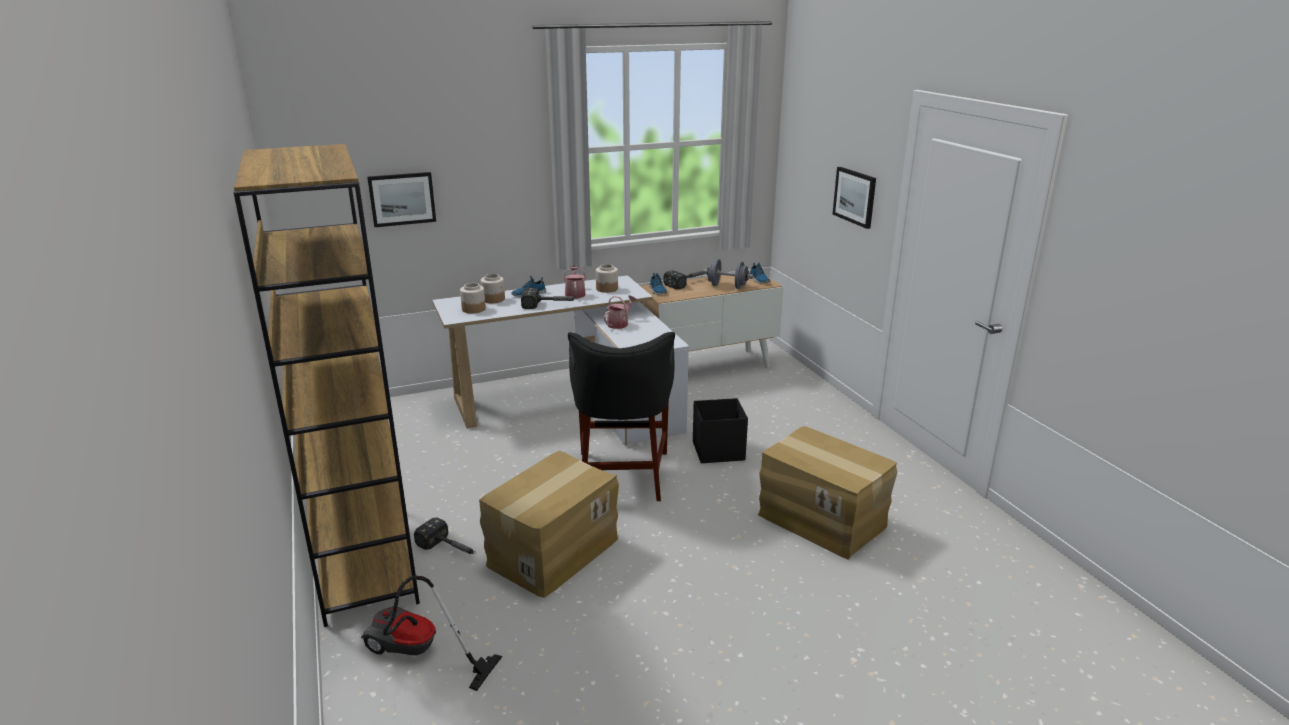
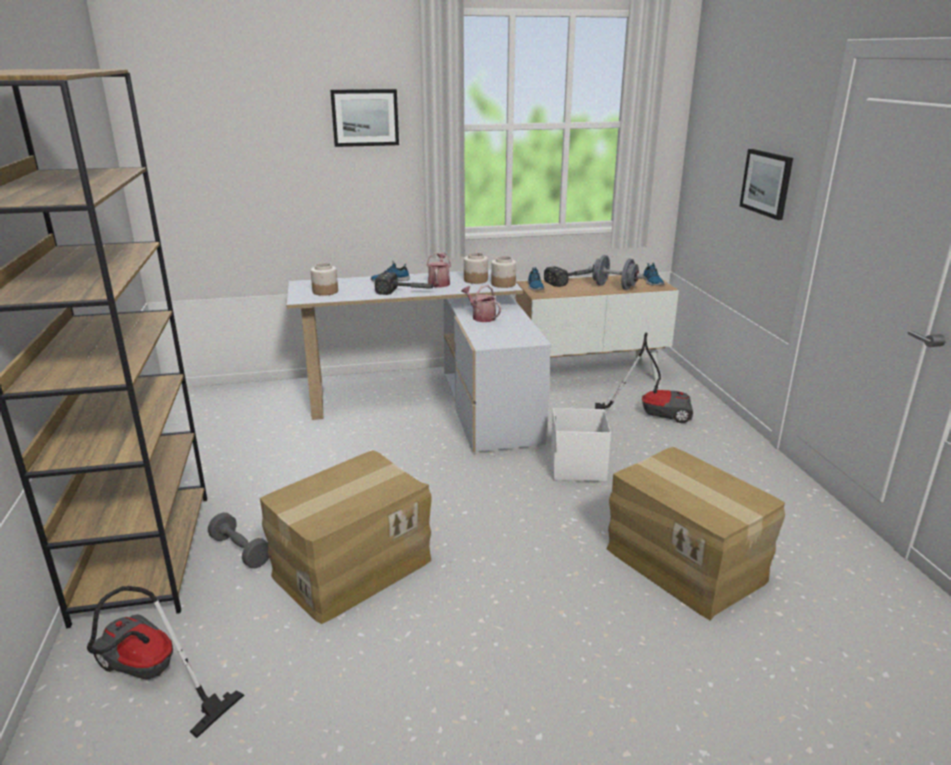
camera: 10 degrees right, 0 degrees up
(402, 199) = (262, 171): picture -> picture (365, 117)
(450, 549) = (241, 551): hammer -> grey dumbbell
(494, 299) = (351, 283): jar -> jar (503, 284)
(619, 324) = (481, 317): watering can -> watering can turned 90 degrees counterclockwise
(622, 475) = (460, 485): black stool -> none
(717, 451) = (576, 468): black storage box -> white storage box
(769, 397) = (651, 413): none -> vacuum cleaner

